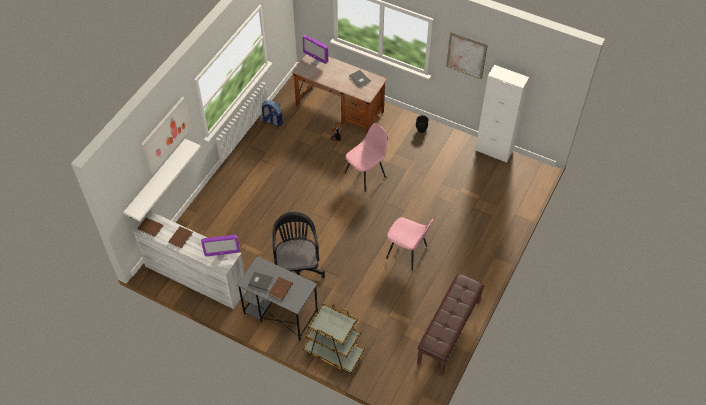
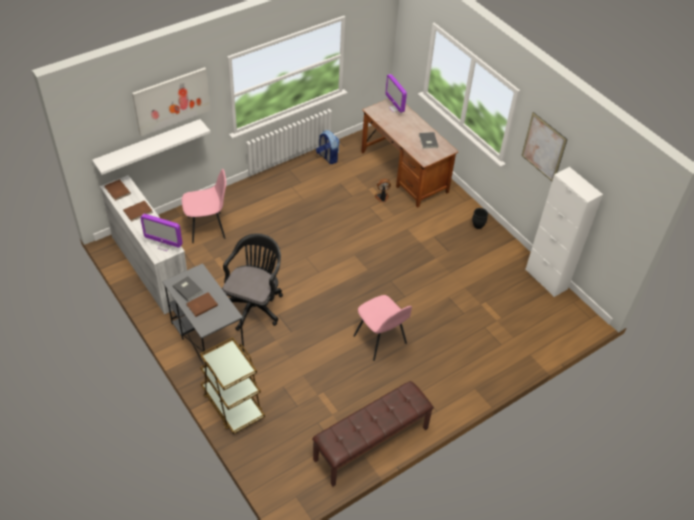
camera: 25 degrees right, 5 degrees down
(366, 174) = (388, 244): pink chair -> pink chair (208, 227)

